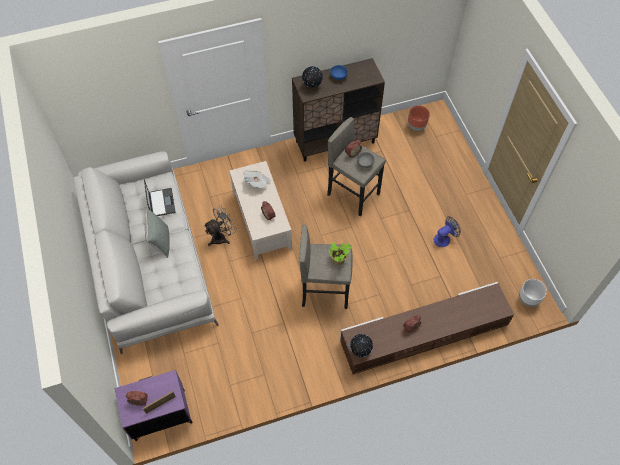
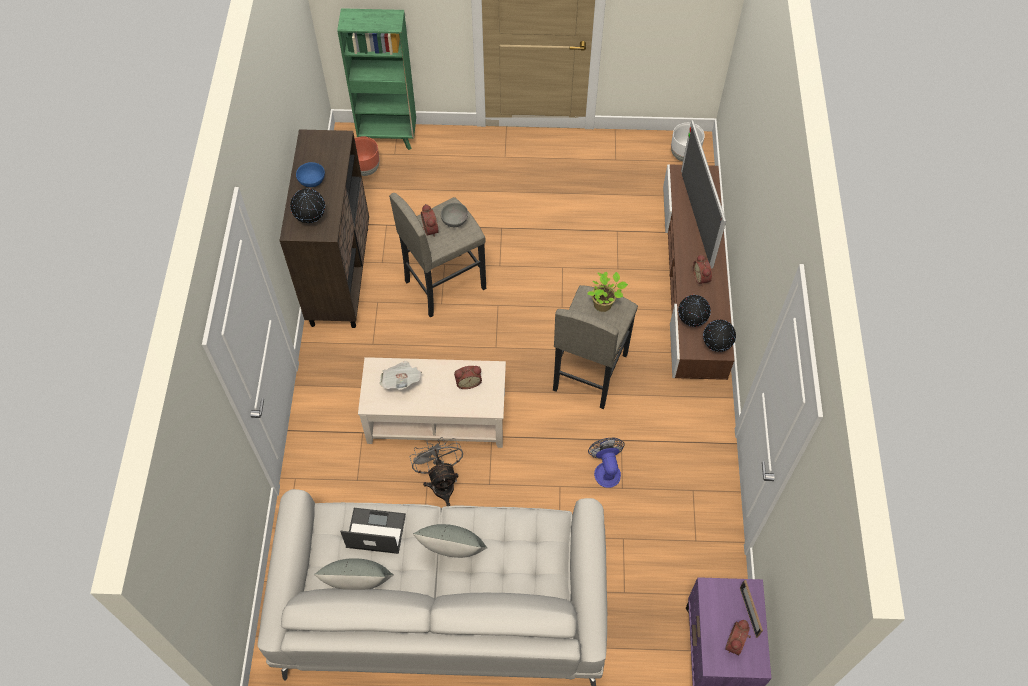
camera: 70 degrees left, 0 degrees up
(129, 206) = (358, 585): none -> grey pillow
(373, 330) = (691, 321): none -> globe
(444, 238) = (563, 206): fan -> fan (606, 470)
(446, 129) = (388, 138): none -> green bookcase
(460, 311) = (696, 218): none -> television

